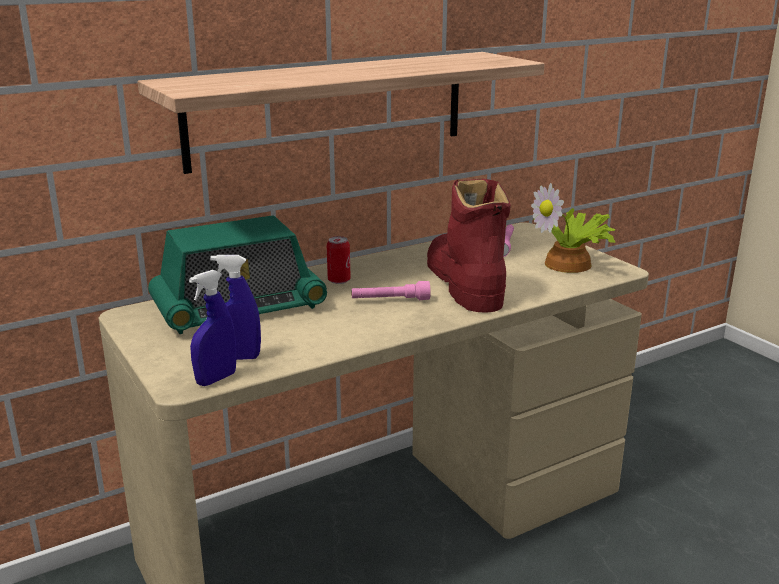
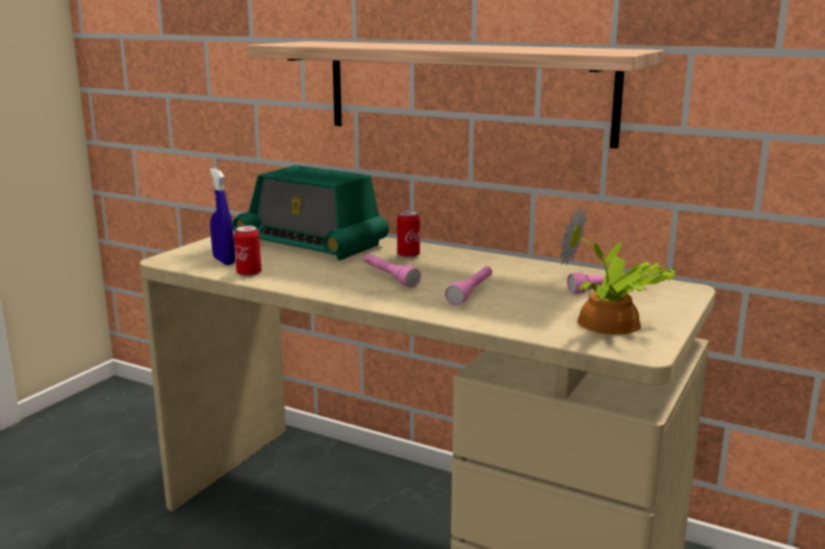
camera: 60 degrees right, 5 degrees down
(216, 379) = (184, 263): blue spray bottle -> none
(300, 353) = (249, 273): none -> can
(464, 284) = (471, 292): red boot -> pink flashlight

